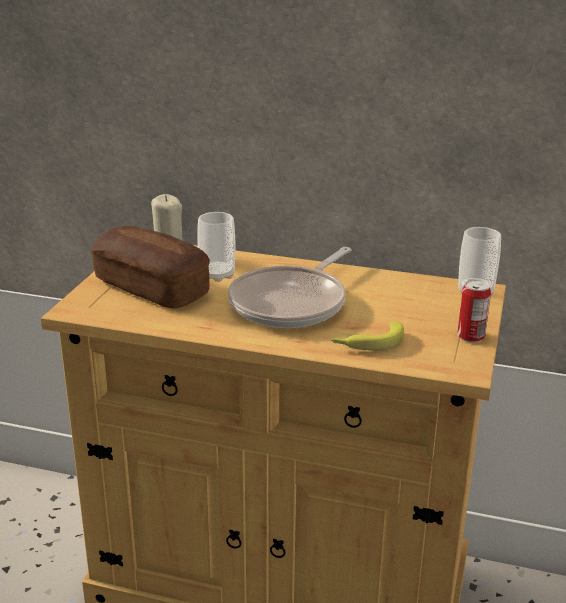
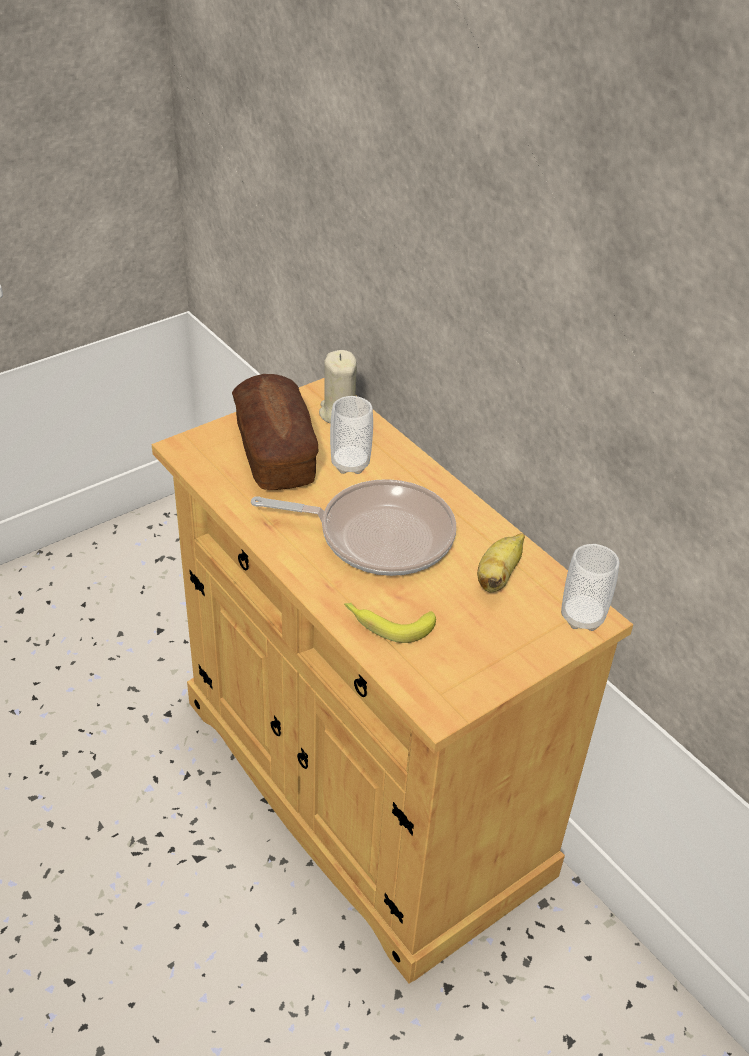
camera: 35 degrees right, 15 degrees up
(292, 303) = (378, 535): frying pan -> frying pan turned 150 degrees counterclockwise
(399, 293) = (498, 576): none -> banana
(470, 336) = (499, 671): can -> none

